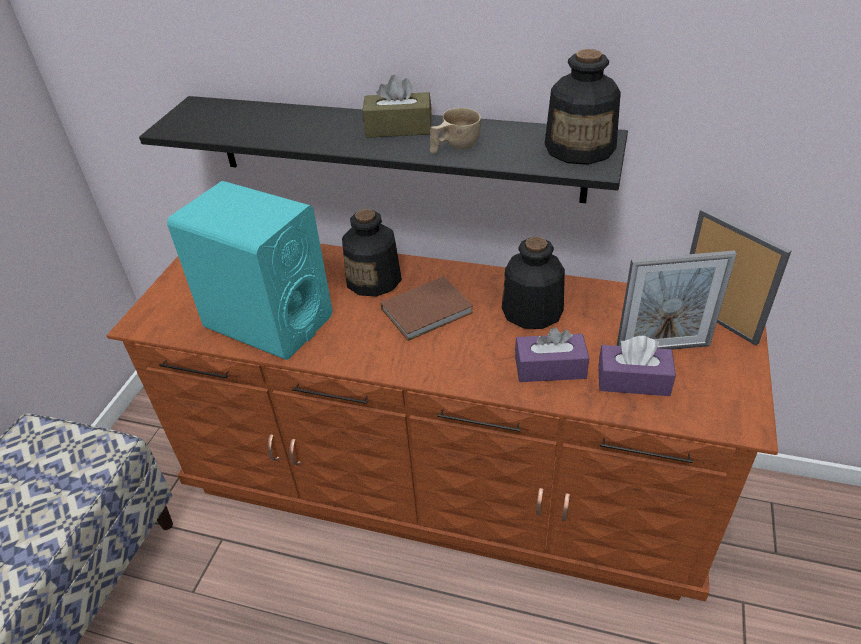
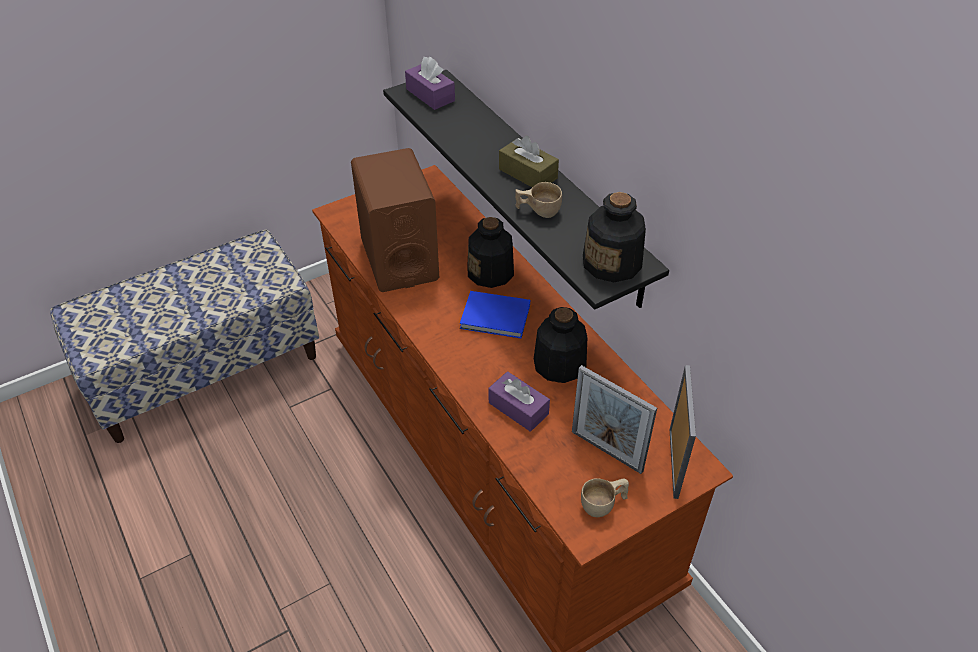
camera: 40 degrees right, 5 degrees up
(268, 321) = (399, 259): turquoise speaker -> brown speaker
(429, 310) = (497, 318): brown book -> blue book
(633, 380) = (557, 455): purple tissue box -> purple tissue box (430, 95)
(722, 390) = (603, 505): none -> beige cup

